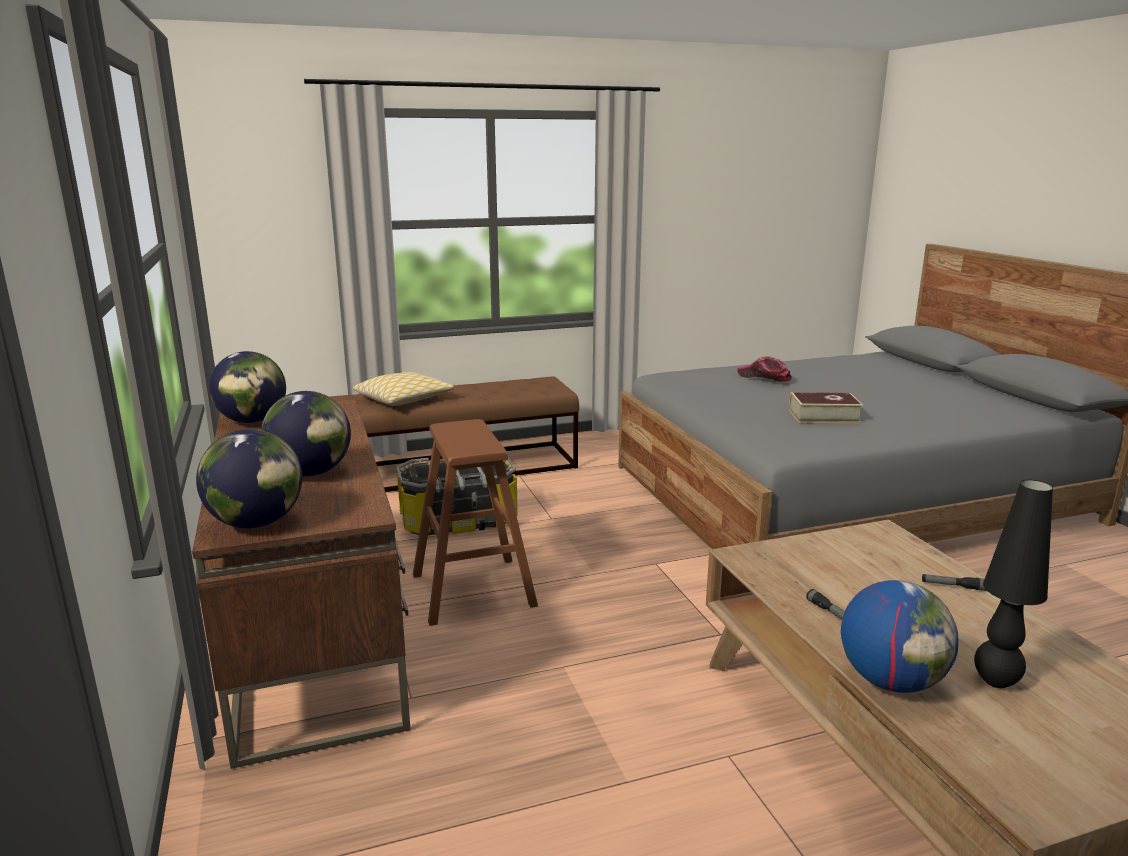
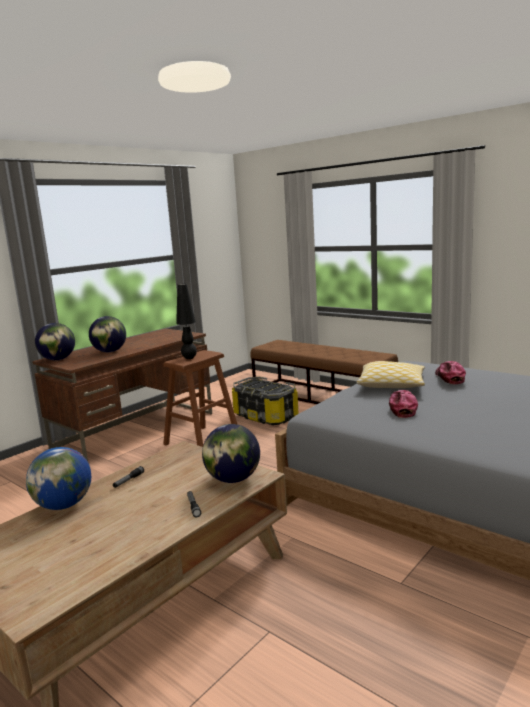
camera: 60 degrees right, 5 degrees down
(252, 421) = (158, 333): globe -> globe (233, 479)
(403, 399) = (295, 347): pillow -> pillow (391, 385)
(823, 416) = (401, 408): book -> cap
(996, 682) = (75, 533): black table lamp -> black table lamp (189, 358)

